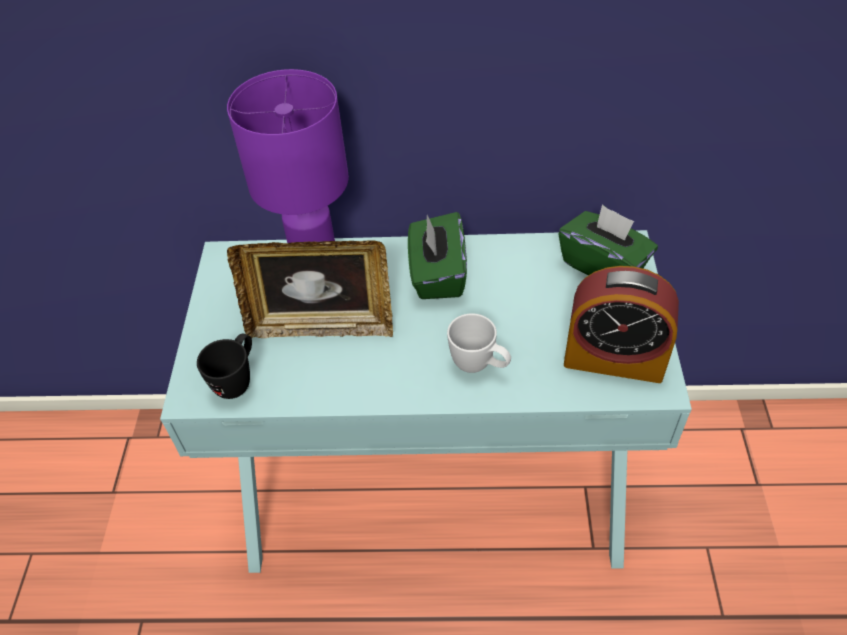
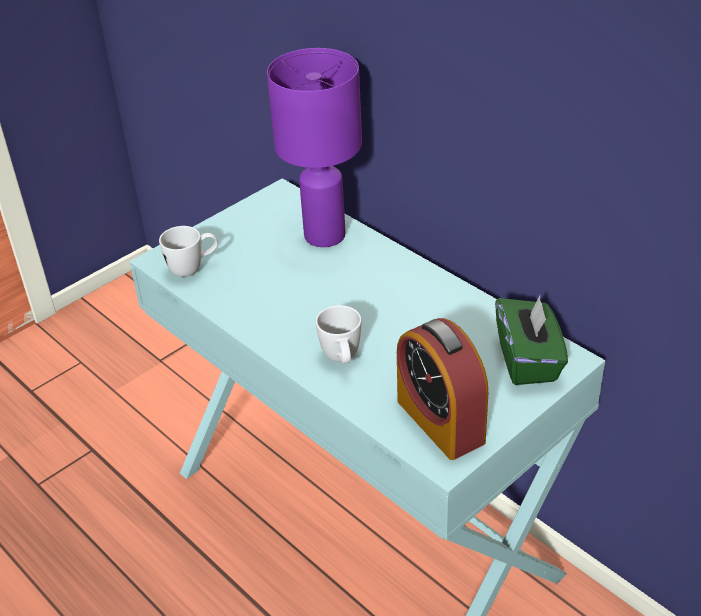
camera: 45 degrees right, 10 degrees down
(237, 380) = (193, 268): black mug -> white mug
(321, 326) = (280, 270): picture frame -> none
(437, 274) = (397, 288): green tissue box -> none

